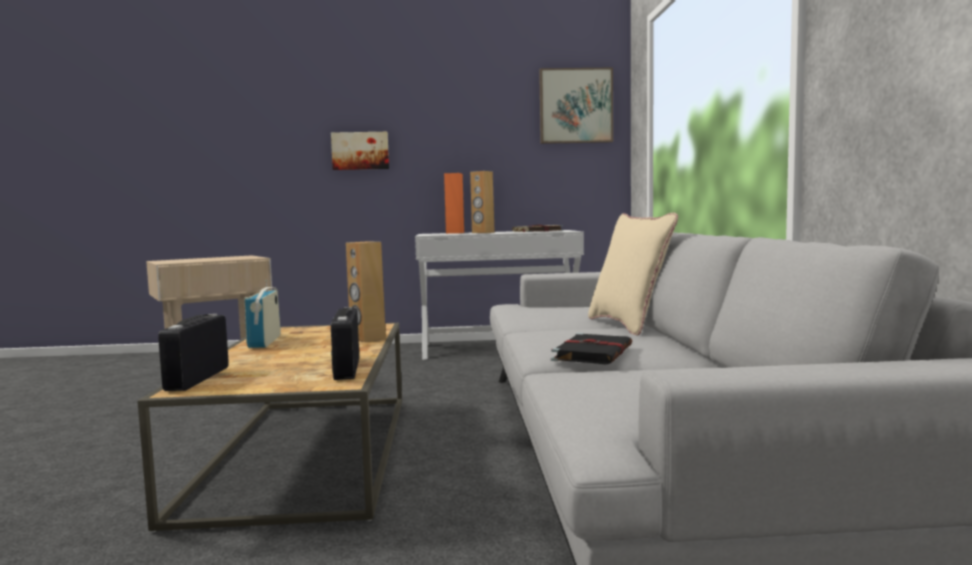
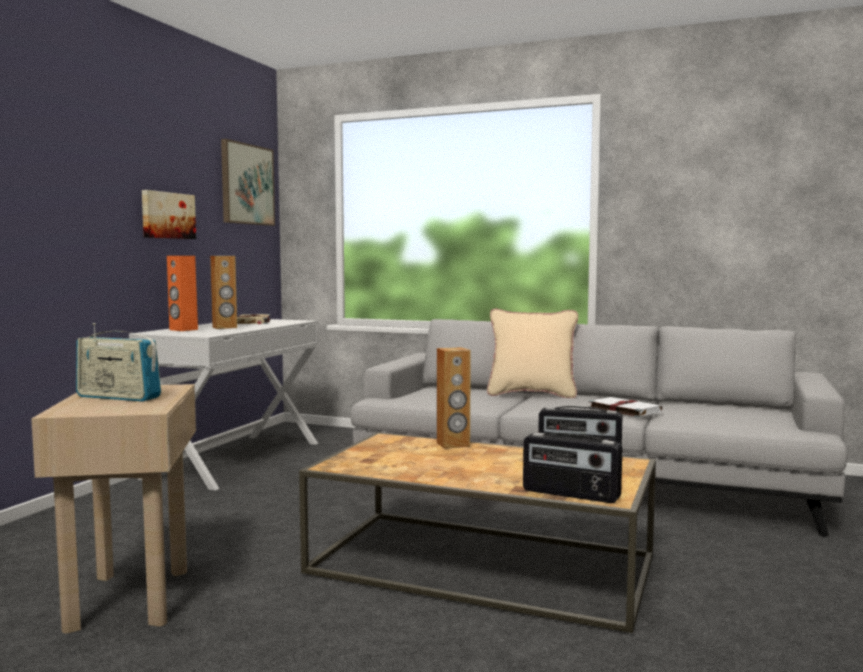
camera: 65 degrees left, 0 degrees up
(265, 341) = (406, 471): radio -> radio (118, 397)
(360, 151) = (53, 216): picture -> picture (167, 215)
(593, 352) = (623, 409): black book -> white book

